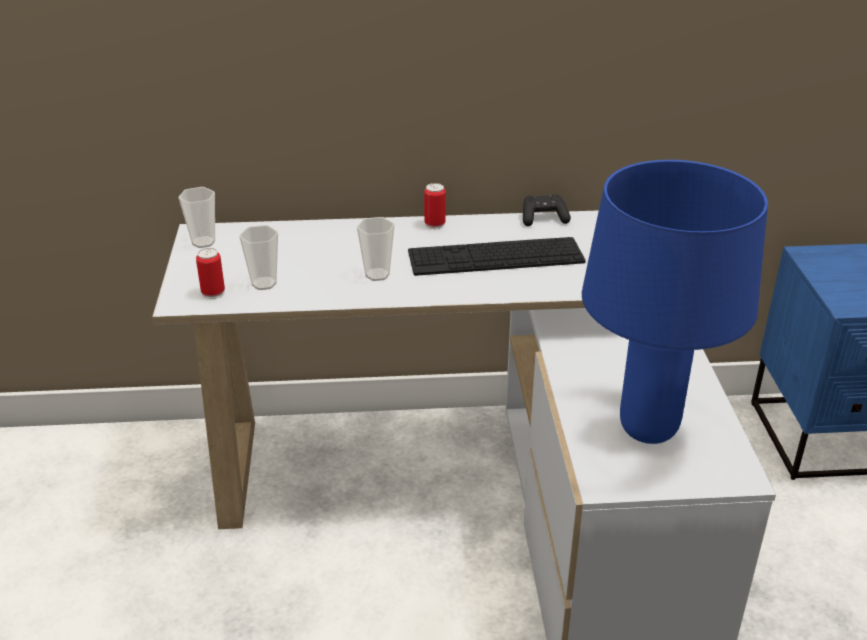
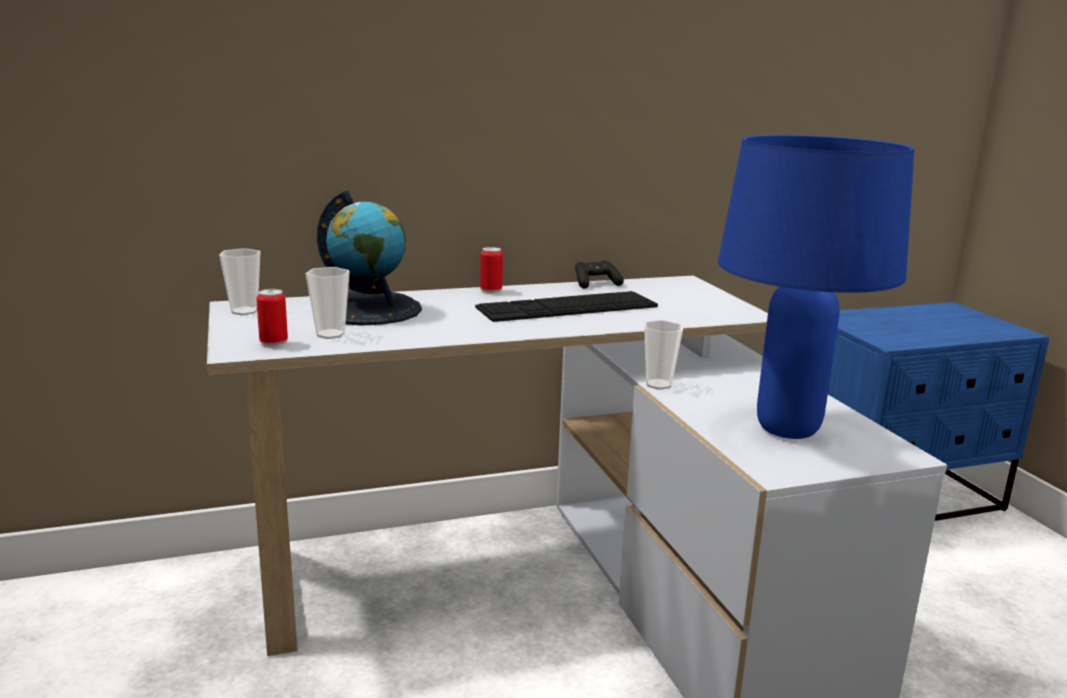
camera: 15 degrees left, 15 degrees down
(310, 247) = (368, 309): none -> globe
(377, 275) = (453, 323): cup -> cup (658, 384)

